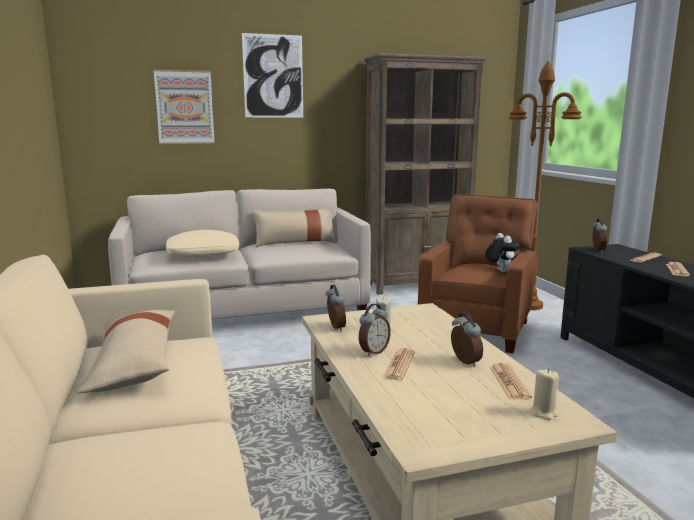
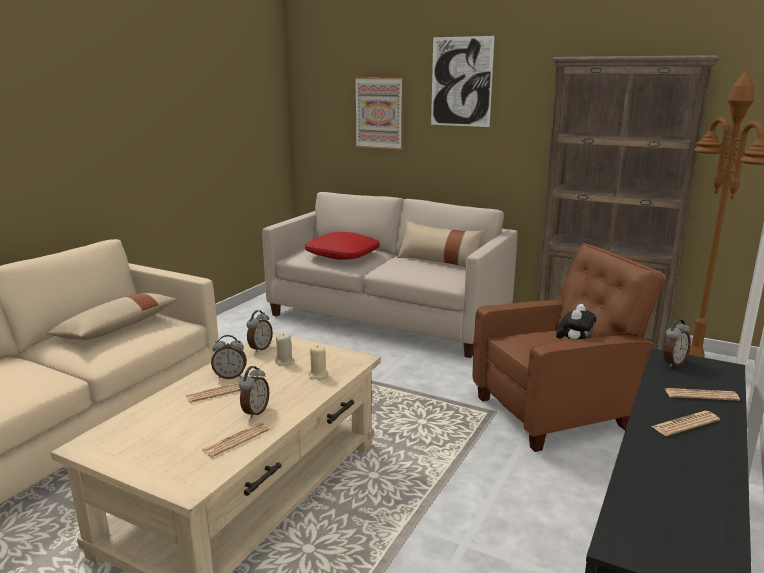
camera: 45 degrees right, 5 degrees up
(203, 253) = (343, 255): beige pillow -> red pillow
(544, 412) = (191, 470): beige candle -> beige candle (318, 375)

